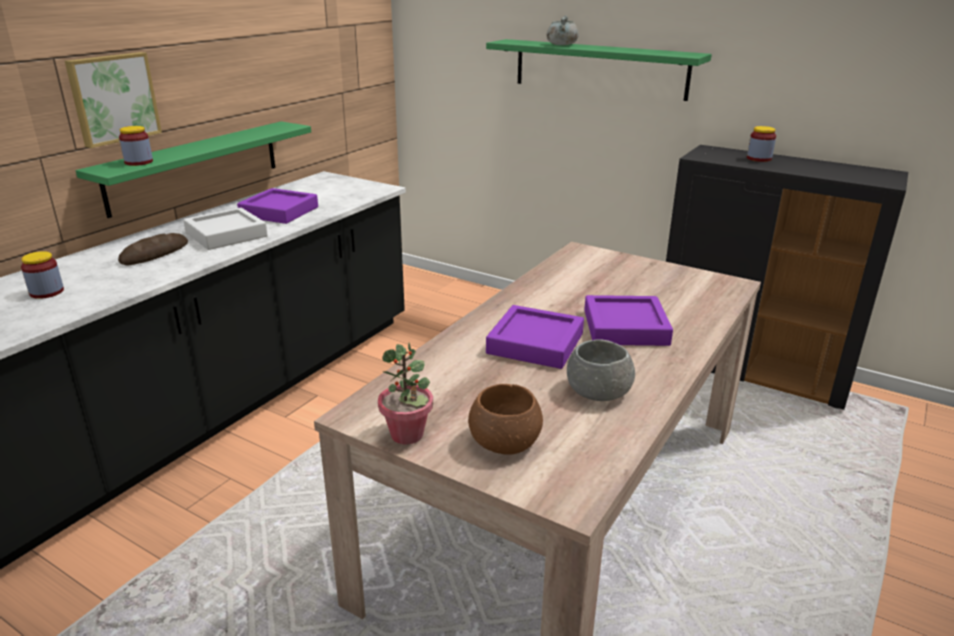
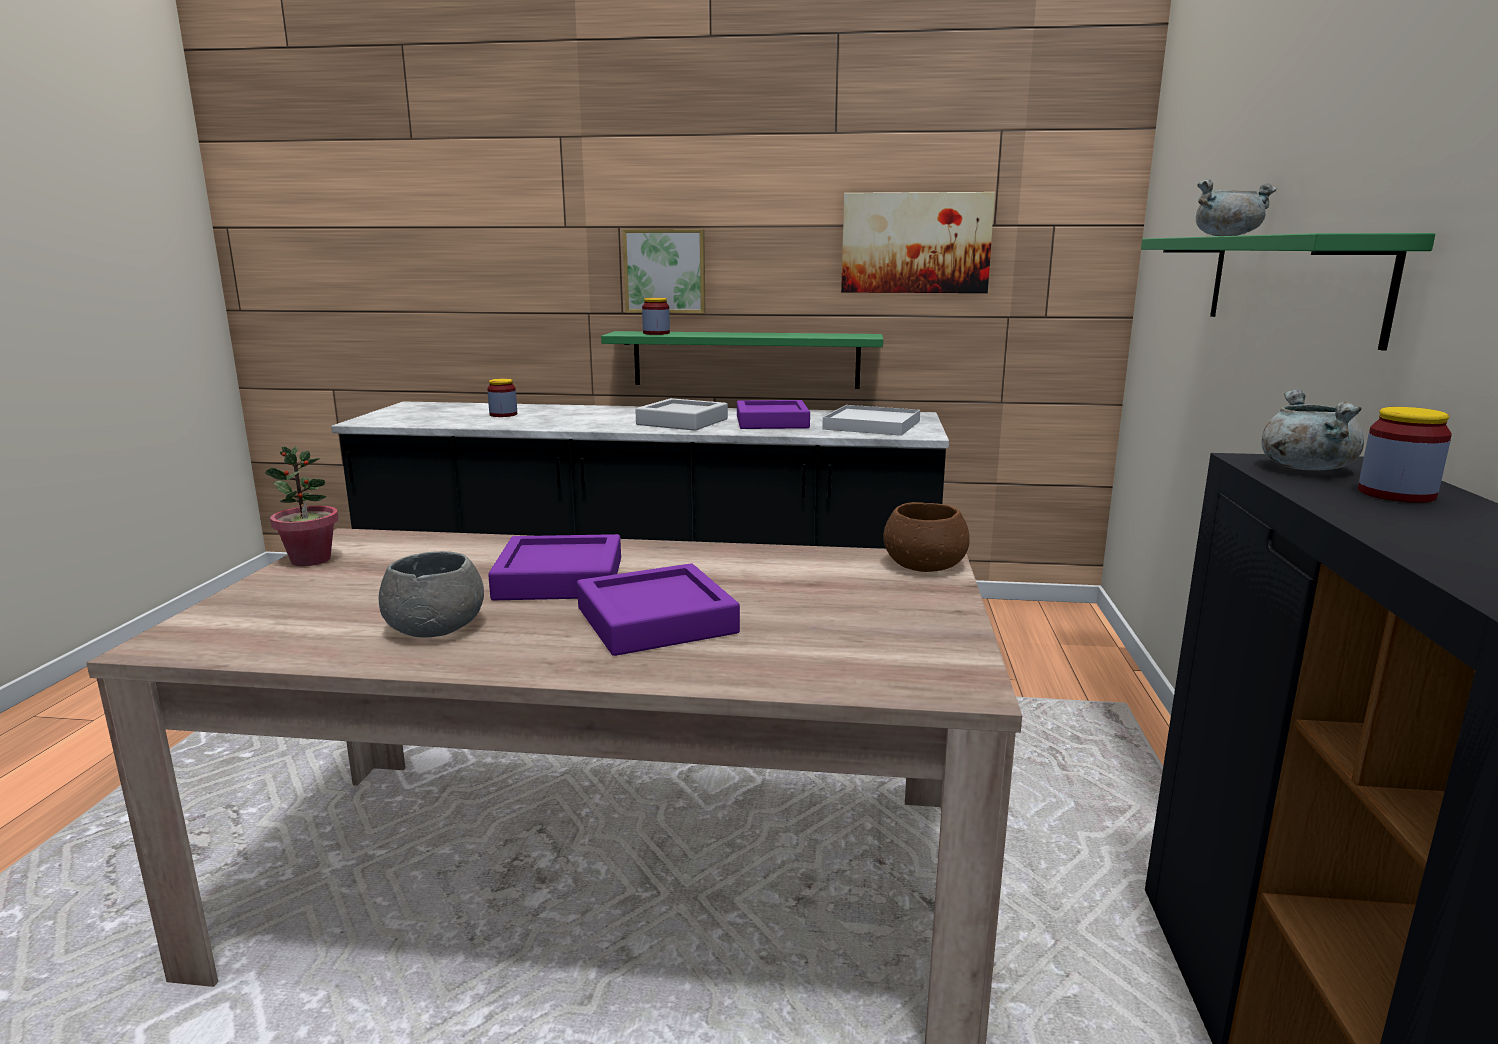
camera: 65 degrees right, 10 degrees down
(155, 254) = (609, 417): bread -> none
(289, 46) = (915, 243): none -> picture
(337, 192) = (871, 425): none -> white tray
(505, 441) = (298, 598): brown bowl -> brown bowl (925, 565)
(715, 156) = (1303, 467): none -> grey cooking pot

